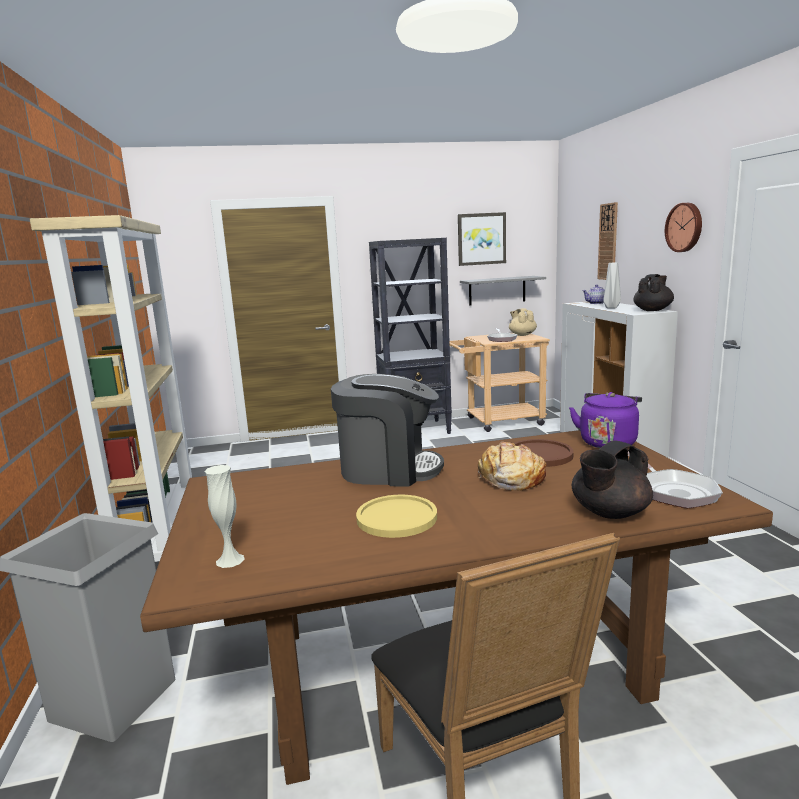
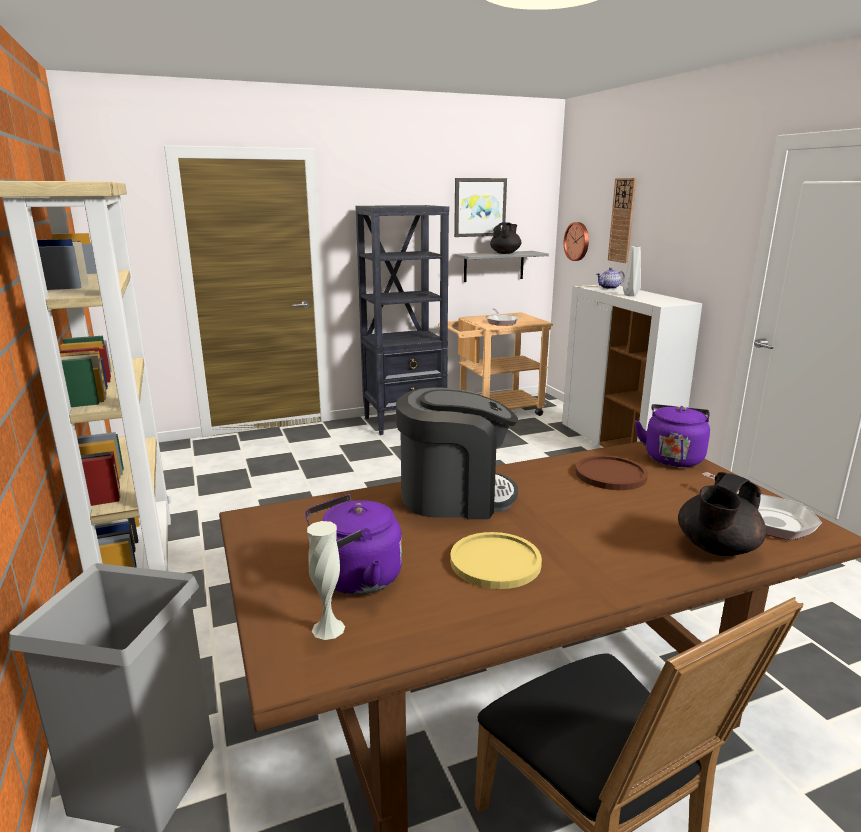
camera: 10 degrees left, 5 degrees up
(271, 526) = (355, 579): none -> purple kettle
(510, 478) = (594, 506): bread -> none
(522, 335) = (521, 317): beige teapot -> none
(652, 310) = (676, 301): black teapot -> black teapot (505, 253)
(685, 227) = (716, 214): wall clock -> wall clock (577, 241)

